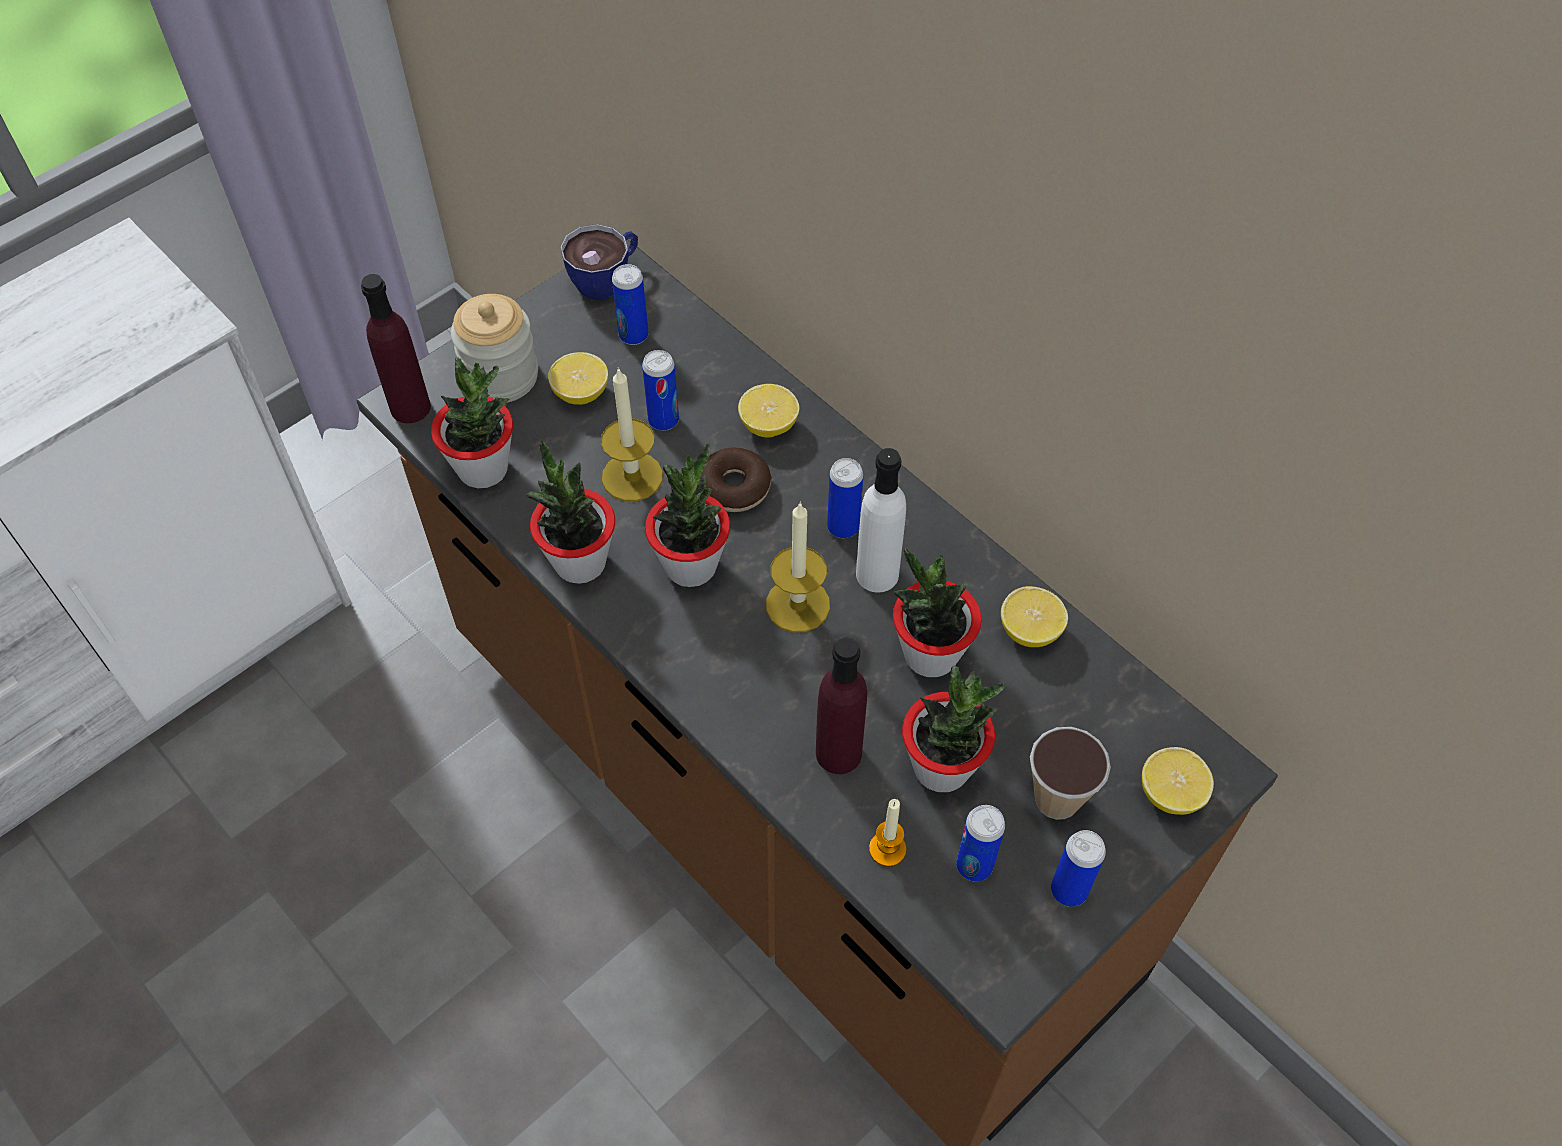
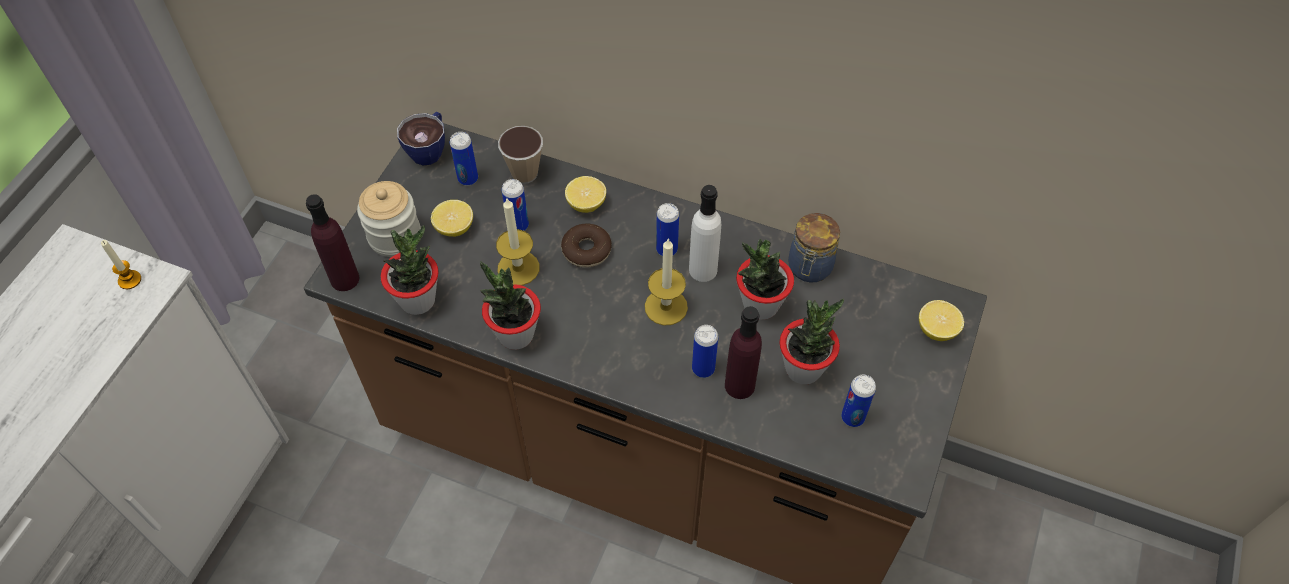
camera: 25 degrees left, 0 degrees up
(691, 565) = (587, 309): potted plant -> none
(887, 849) = (799, 429): candle -> candle (130, 280)
(1029, 630) = (809, 268): lemon -> jar
(1057, 799) = (877, 359): cup -> cup (524, 173)
(1069, 890) = (912, 408): can -> can (703, 368)

